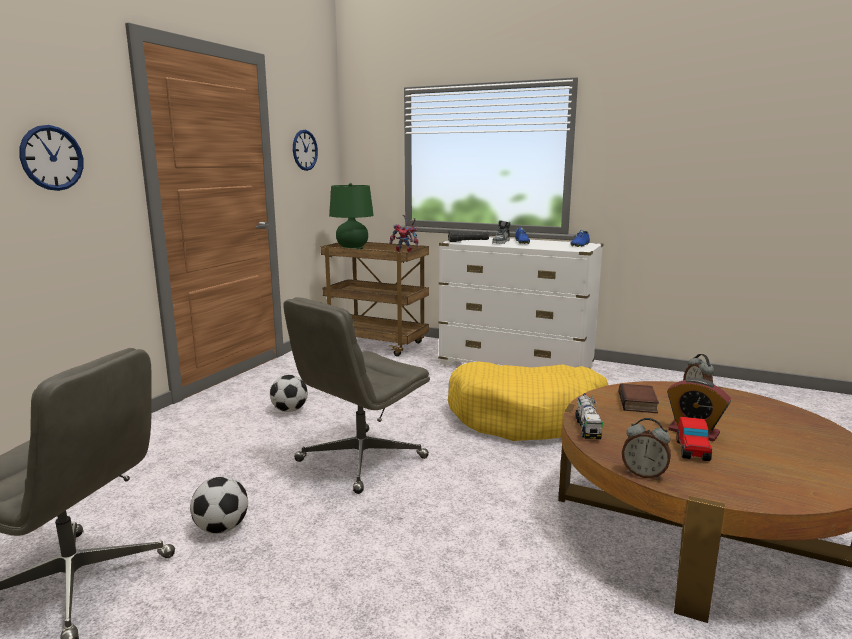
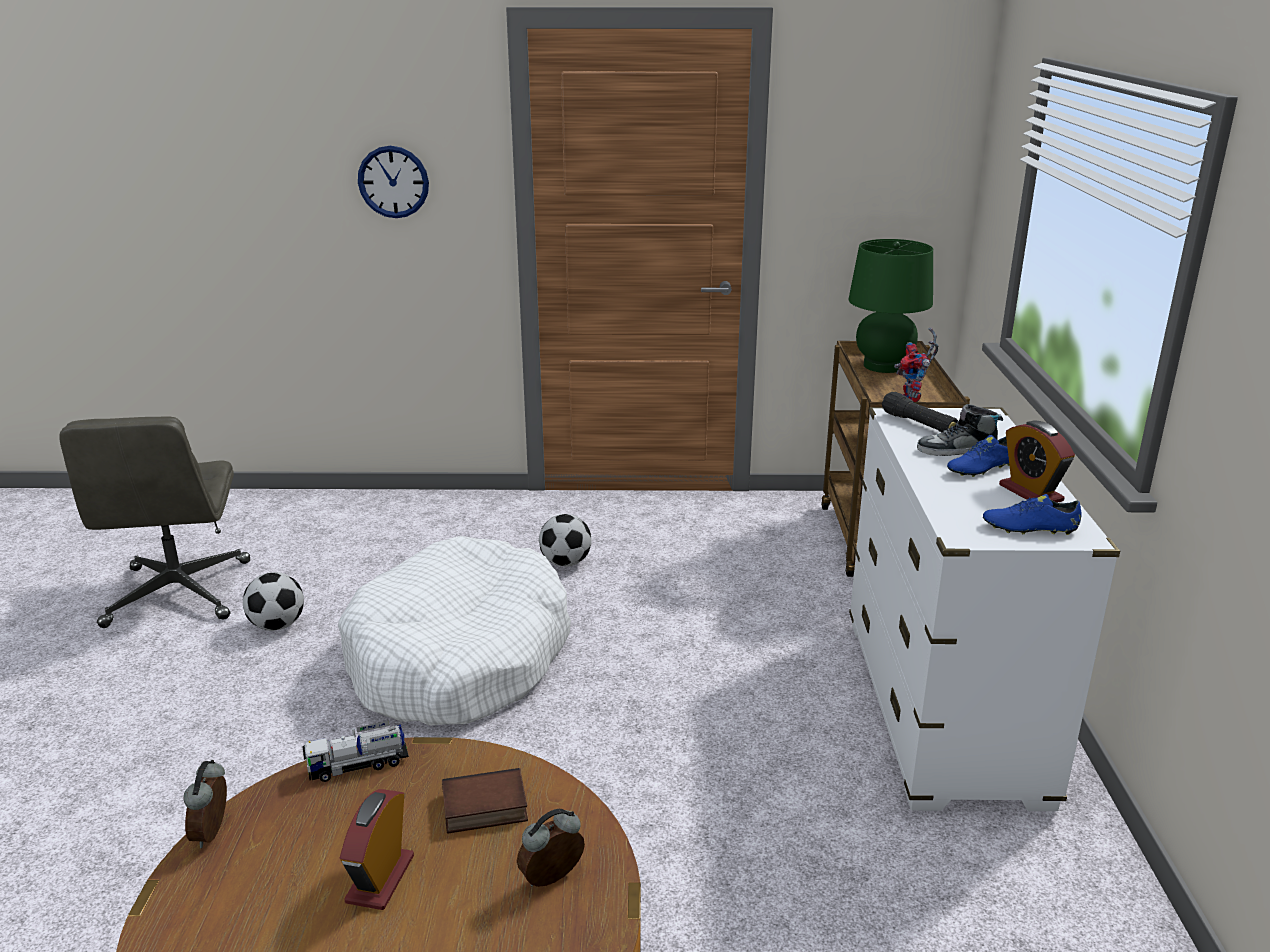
camera: 65 degrees right, 10 degrees up
(304, 150) = (860, 167): wall clock -> none
(360, 460) = (459, 658): grey office chair -> white dog bed
(527, 417) = (702, 771): yellow dog bed -> none
(549, 242) = (1030, 493): none -> alarm clock
(692, 451) = (302, 879): toy car -> none

